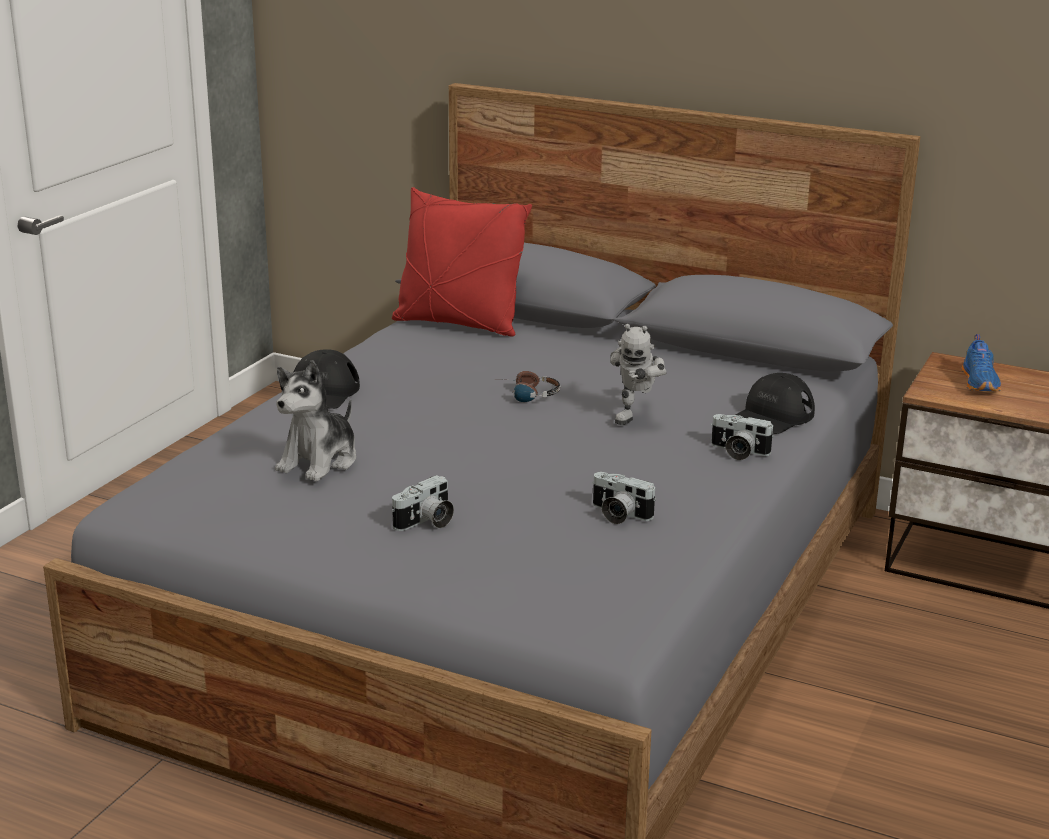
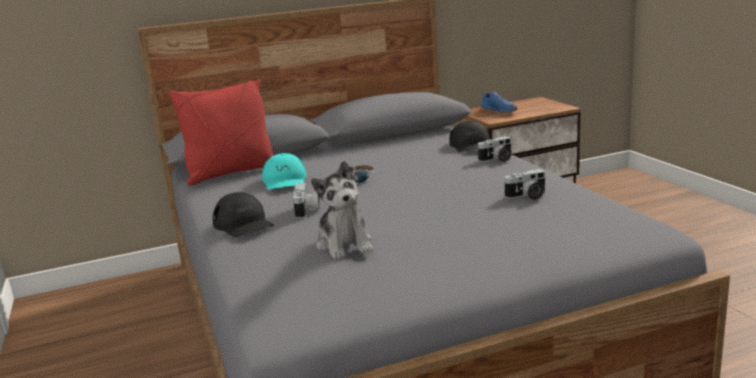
camera: 45 degrees left, 5 degrees down
(426, 522) = (466, 240): camera -> camera (307, 210)
(473, 360) = (285, 181): none -> turquoise cap
(636, 416) = (422, 167): toy robot -> none

